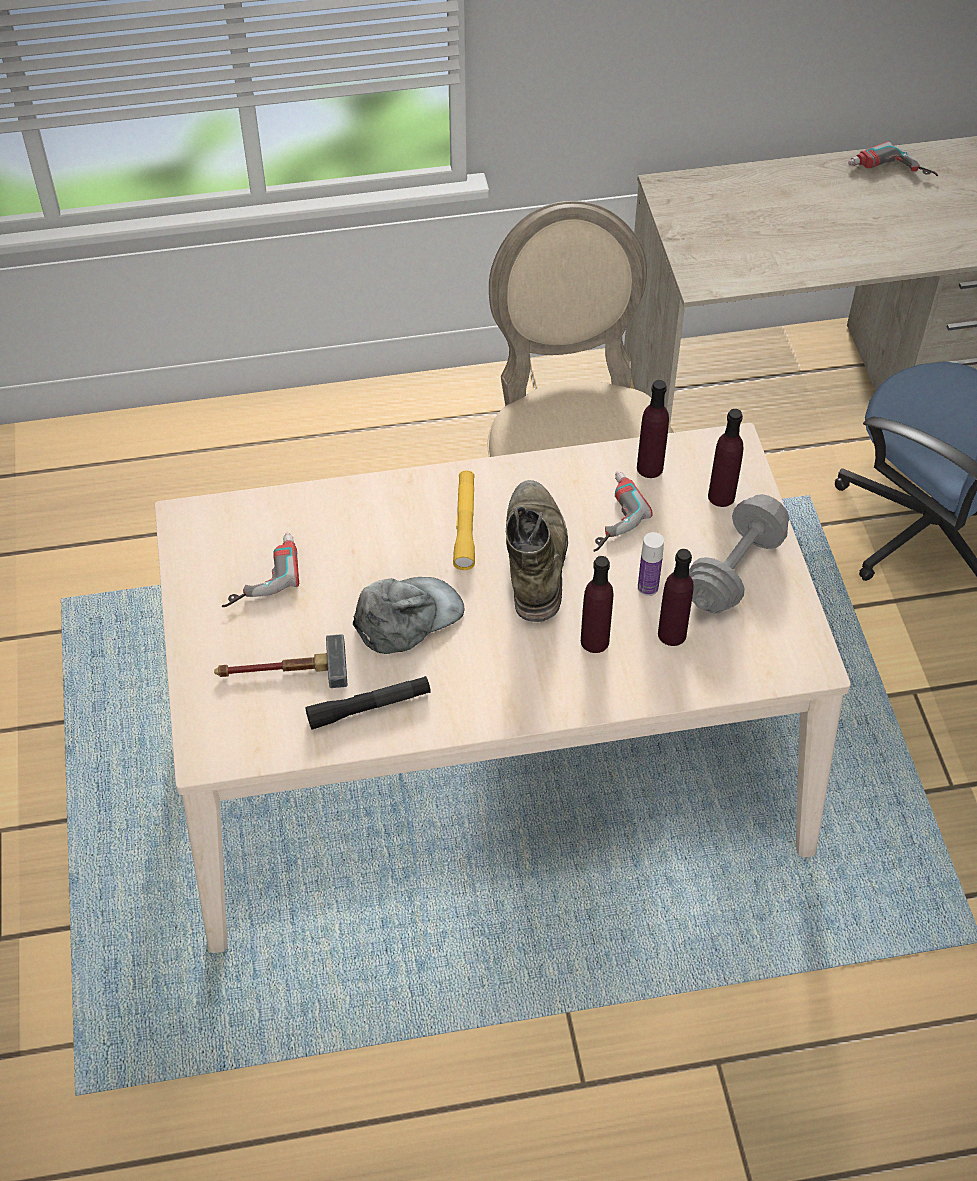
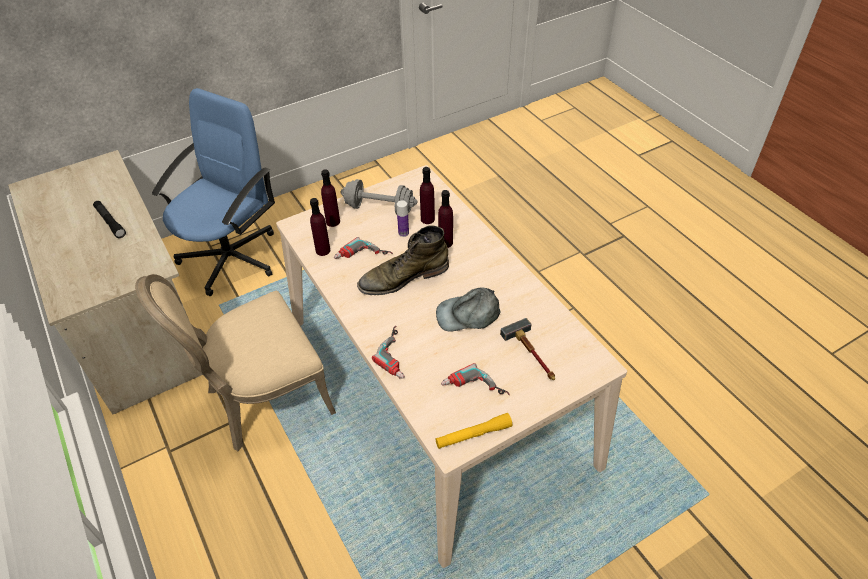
camera: 110 degrees left, 5 degrees down
(369, 707) = (532, 310): black flashlight -> black flashlight (110, 222)
(407, 616) = (468, 314): grey cap -> grey cap turned 45 degrees counterclockwise
(465, 525) = (394, 310): yellow flashlight -> yellow flashlight (473, 435)
(890, 173) = (46, 214): power drill -> power drill (398, 355)

